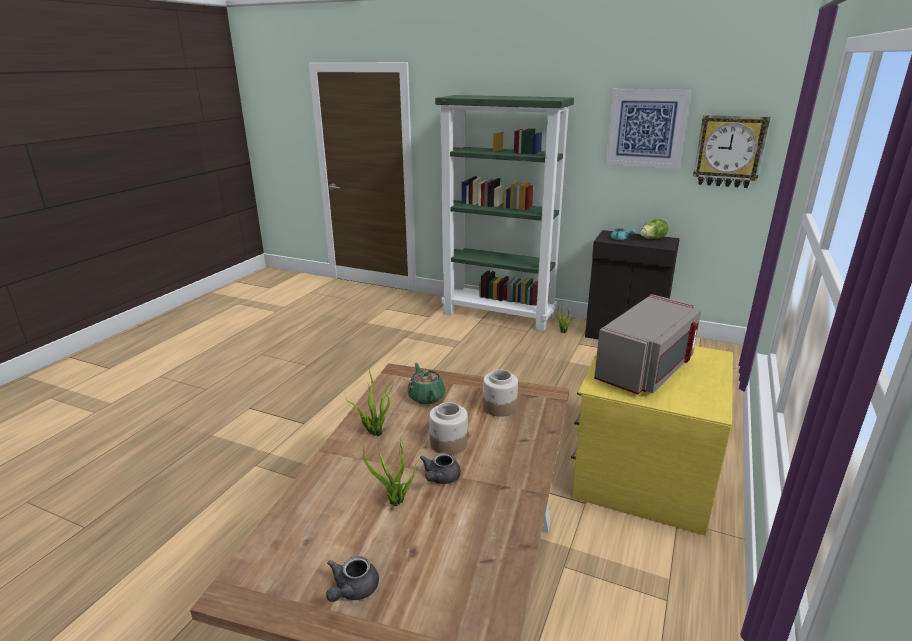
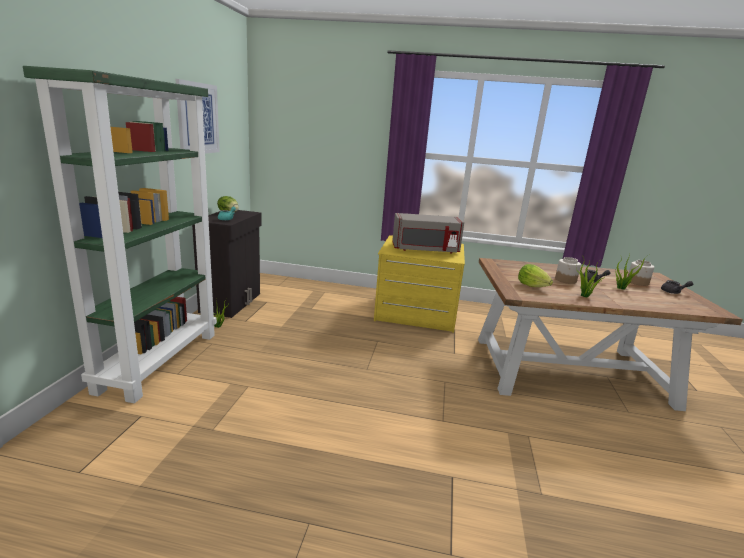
camera: 105 degrees left, 5 degrees down
(426, 396) = (532, 286): green teapot -> lettuce
(499, 407) = (518, 270): jar -> jar (637, 282)
(646, 369) = (425, 250): grey microwave -> grey microwave turned 150 degrees clockwise
(729, 151) = (233, 135): wall clock -> none

